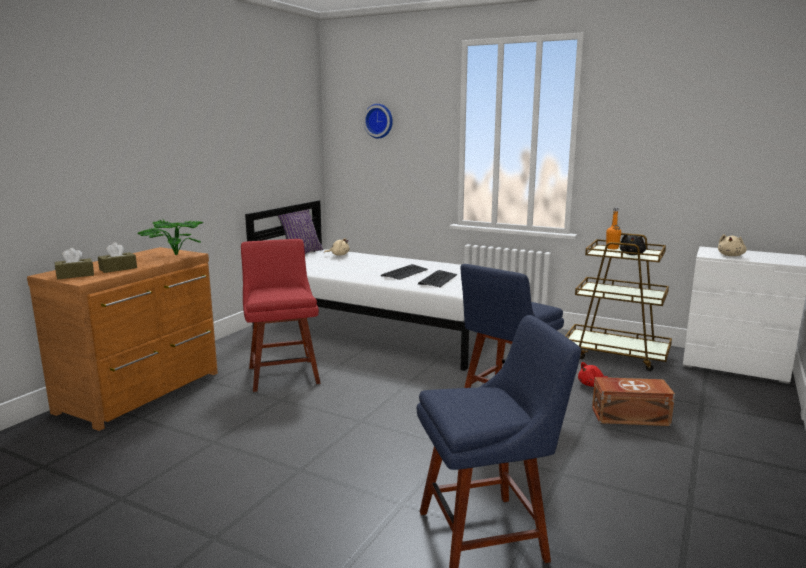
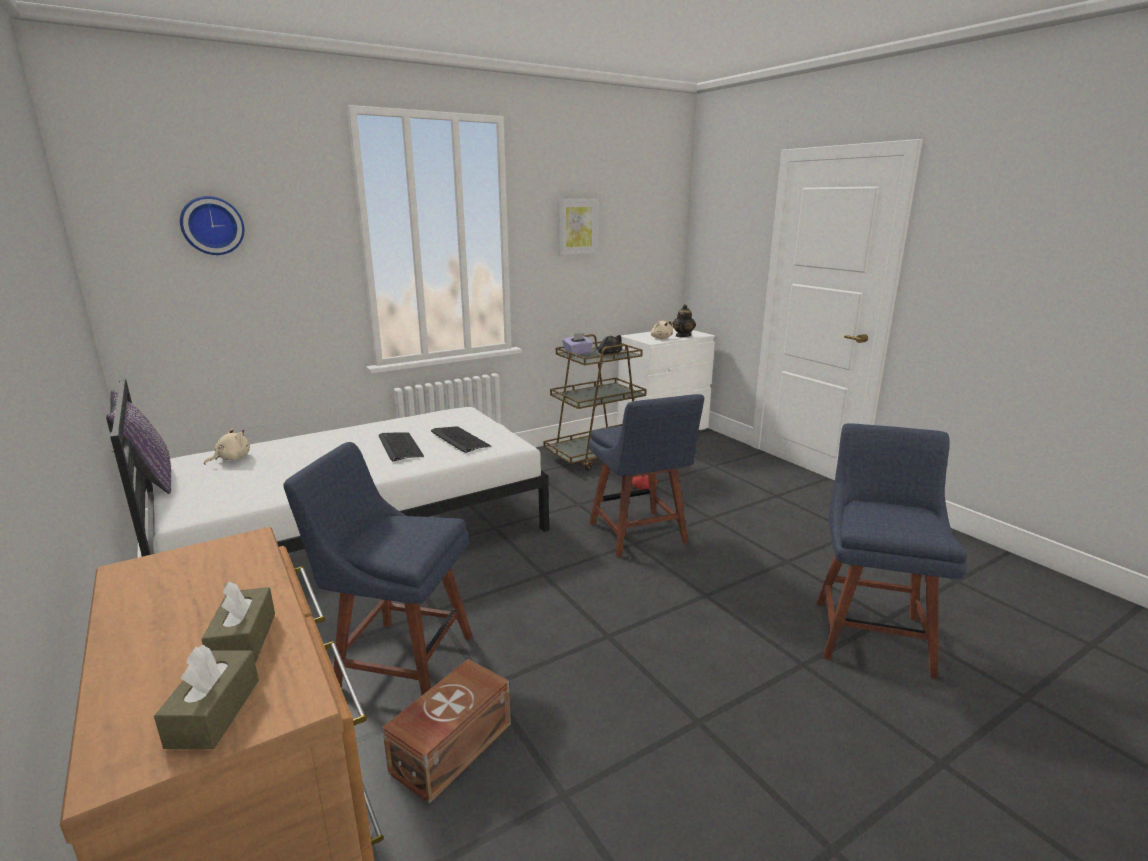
camera: 60 degrees left, 5 degrees up
(173, 255) = (228, 560): potted plant -> none
(283, 373) = (399, 660): red chair -> blue chair
(612, 248) = (577, 353): orange bottle -> purple tissue box
(628, 415) = (710, 496): brown storage box -> brown storage box (449, 748)
(655, 129) = (577, 227): none -> picture
(765, 259) = (683, 336): none -> teapot

